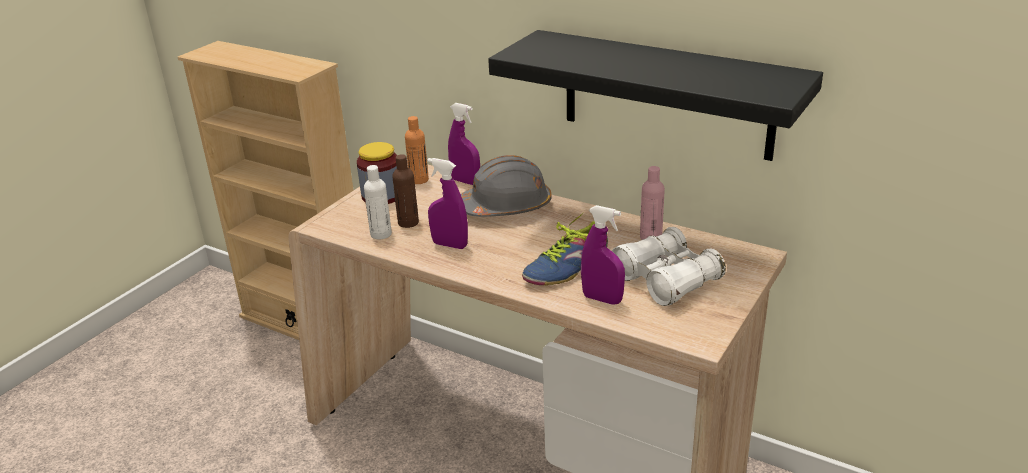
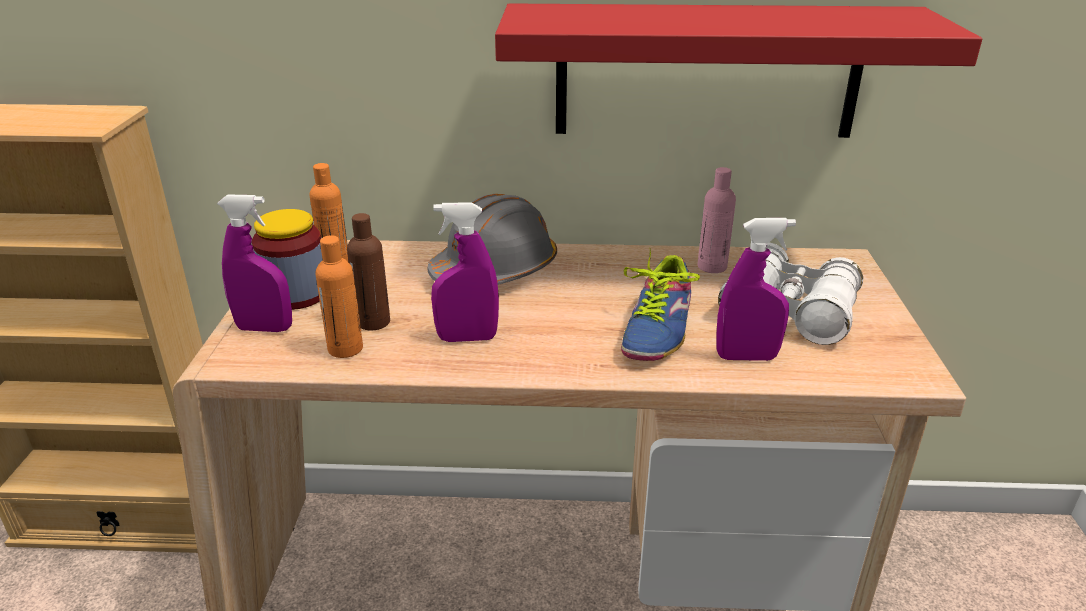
camera: 30 degrees left, 0 degrees up
(381, 234) = (345, 349): white bottle -> orange bottle
(465, 181) = (405, 250): purple spray bottle -> purple spray bottle (265, 328)
(667, 94) = (707, 72): black shelf -> red shelf

